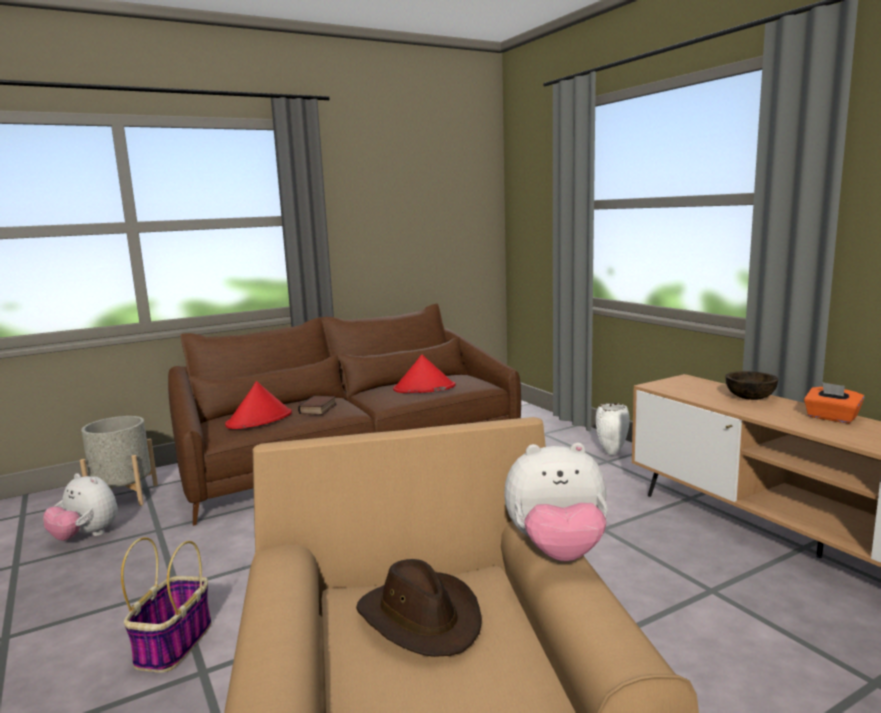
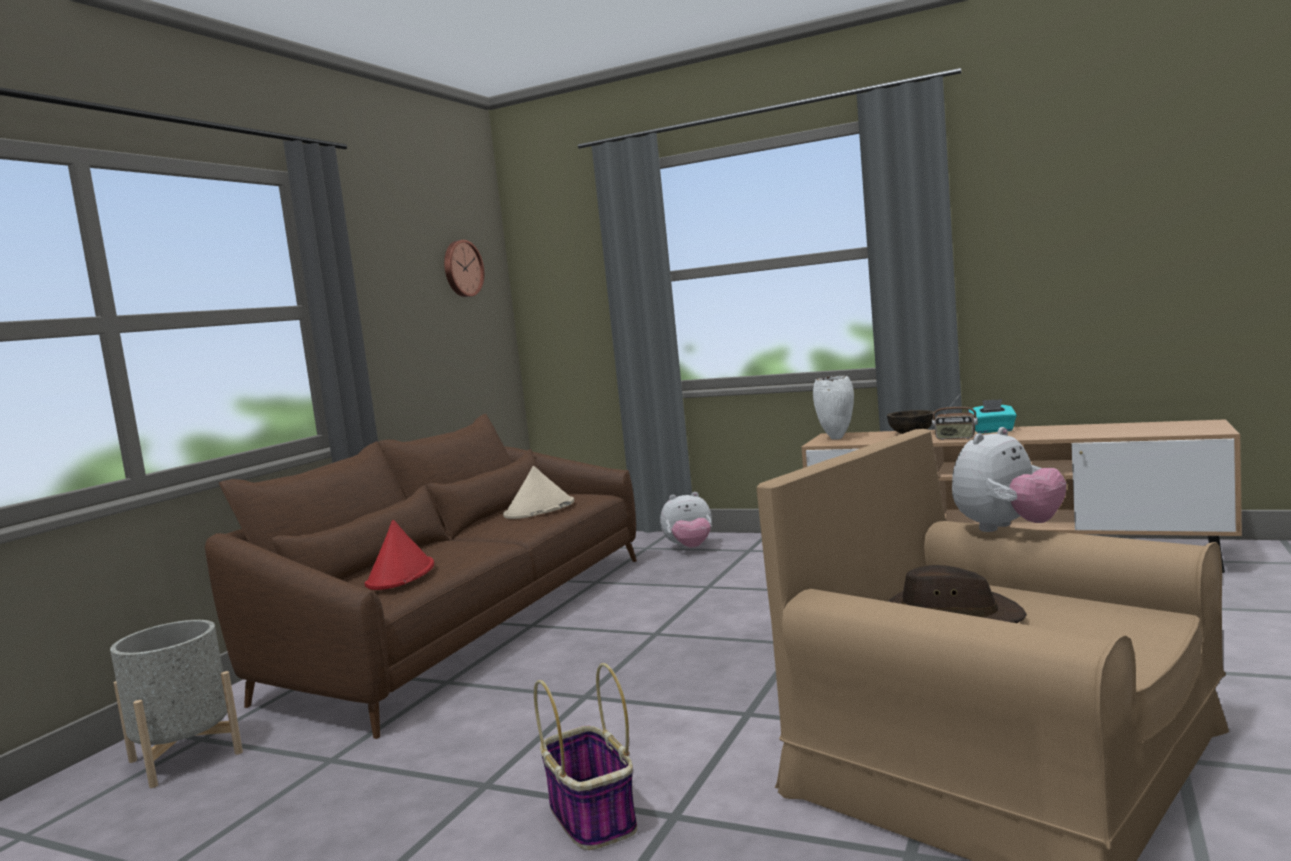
camera: 35 degrees left, 5 degrees down
(86, 536) = (220, 807): plush toy -> plush toy (690, 549)
(318, 409) = (456, 550): book -> none
(424, 388) = (539, 509): red hat -> beige hat
(449, 187) = (461, 268): none -> wall clock
(611, 454) = (743, 545): white vase -> white vase (837, 439)
(771, 416) = (955, 438): none -> radio
(831, 418) = (993, 431): orange tissue box -> turquoise tissue box

